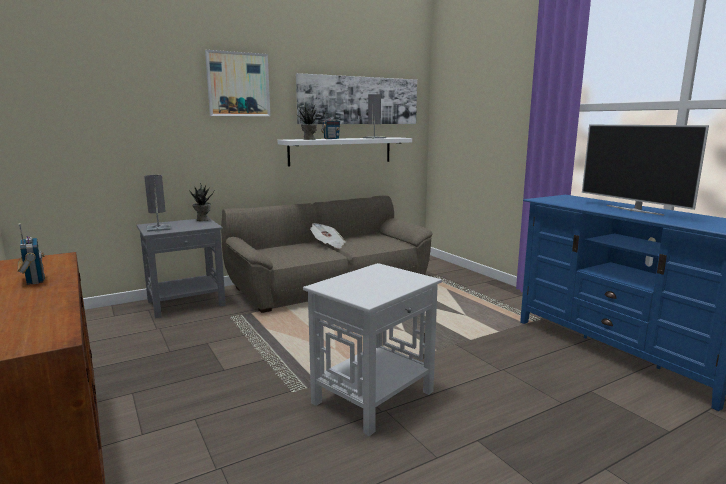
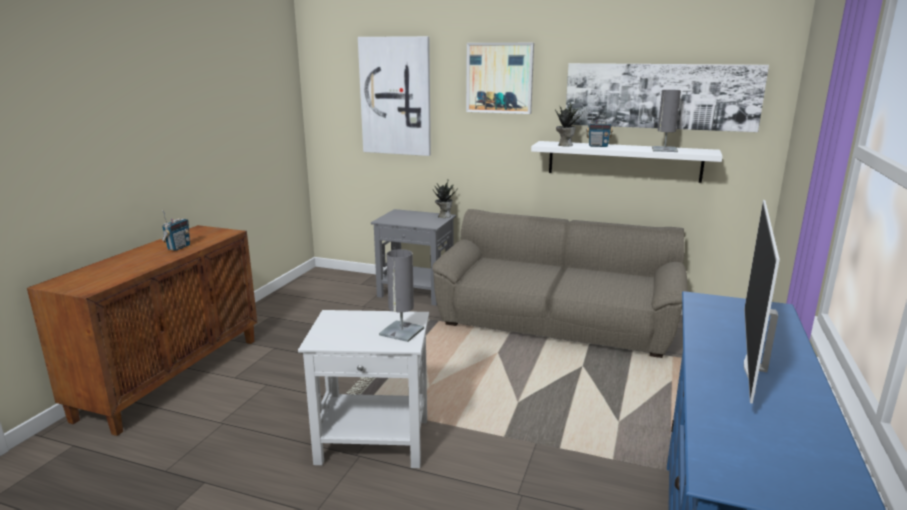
camera: 50 degrees right, 5 degrees up
(126, 102) = (396, 96): none -> picture
(158, 228) = (394, 217): grey table lamp -> grey table lamp (401, 331)
(328, 245) = (558, 275): newspaper -> none

